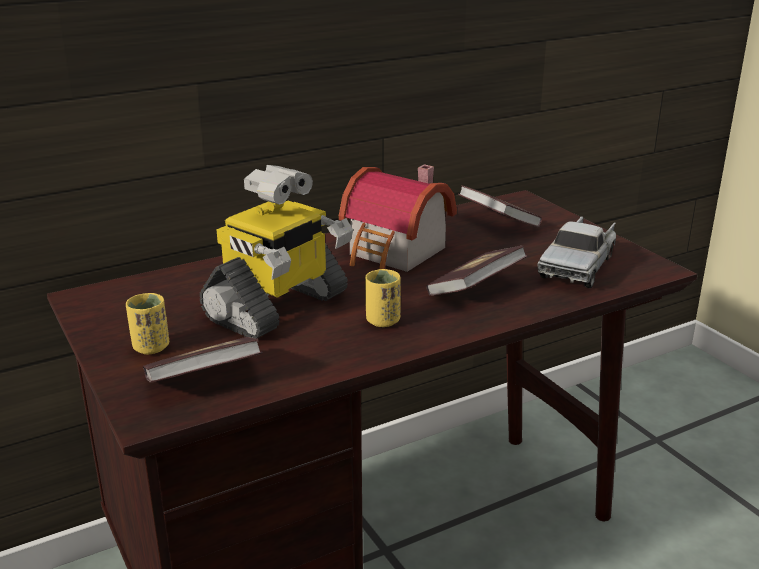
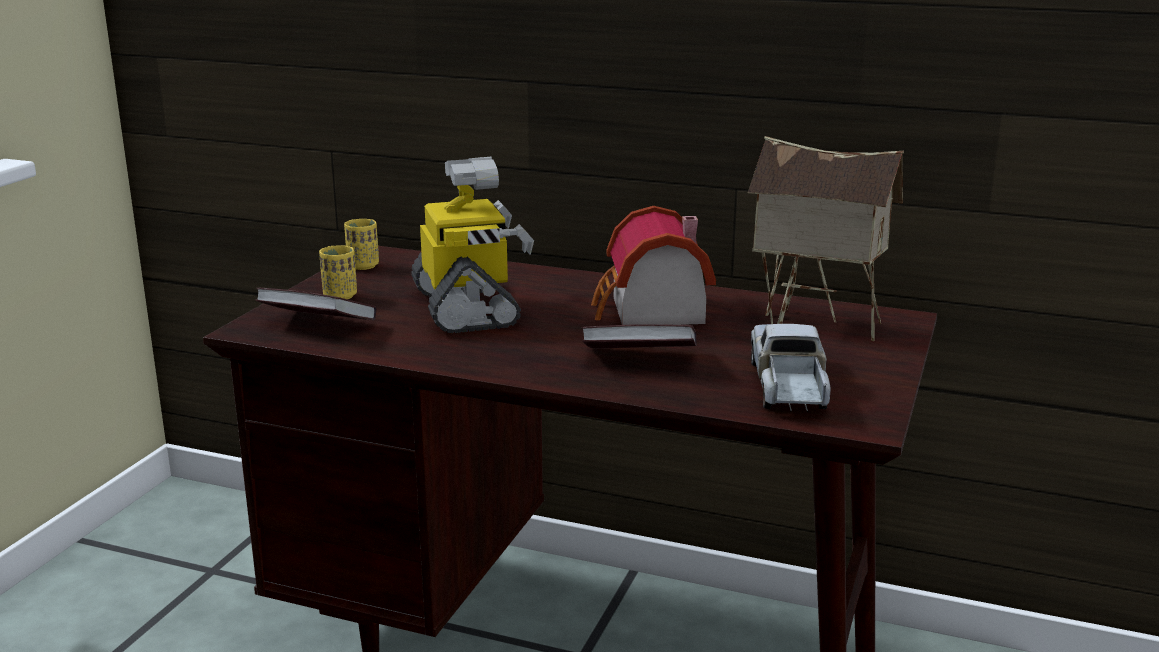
camera: 50 degrees right, 5 degrees down
(278, 307) = (468, 308): toy robot -> toy robot turned 105 degrees counterclockwise
(382, 321) = (510, 347): yellow cup -> yellow cup (363, 266)
(498, 223) = (815, 326): book -> toy house
(579, 265) = (789, 386): toy truck -> toy truck turned 105 degrees clockwise

